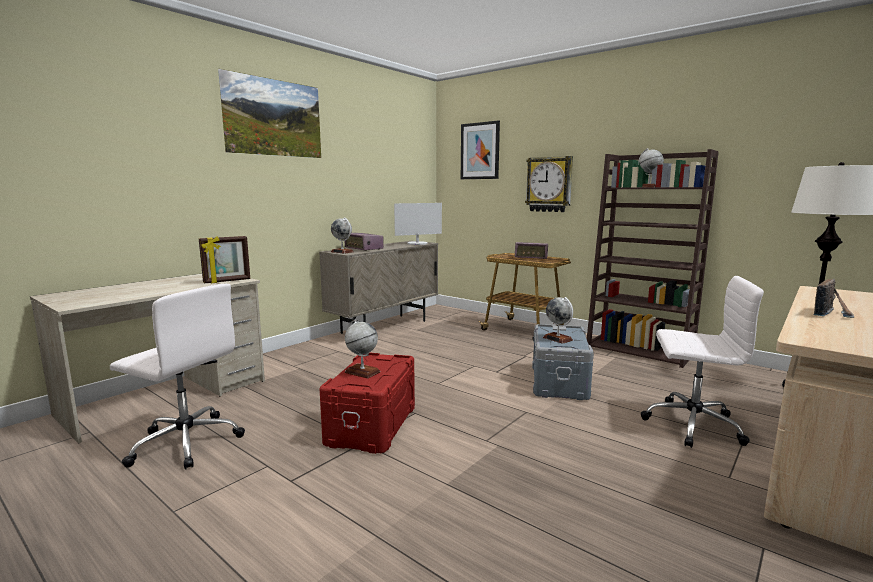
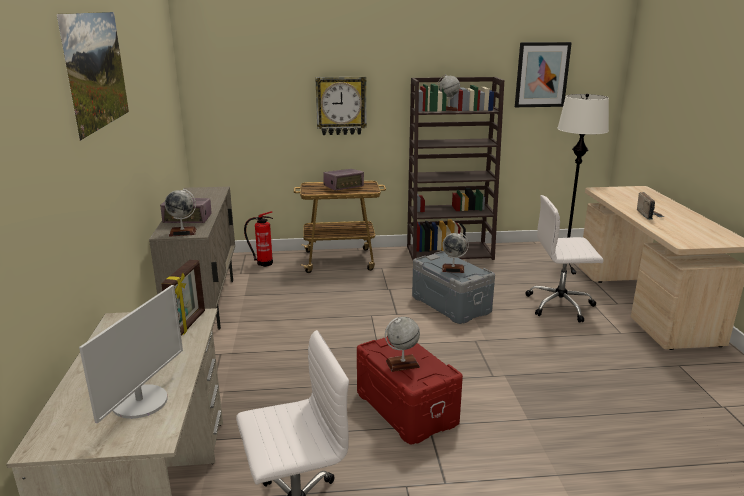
camera: 45 degrees left, 10 degrees up
(417, 243) = (213, 193): monitor -> monitor (141, 402)
(464, 317) = (263, 263): none -> fire extinguisher
(480, 151) = (247, 66): picture -> picture (542, 75)
(690, 424) = (561, 305): white office chair -> white office chair turned 150 degrees counterclockwise

